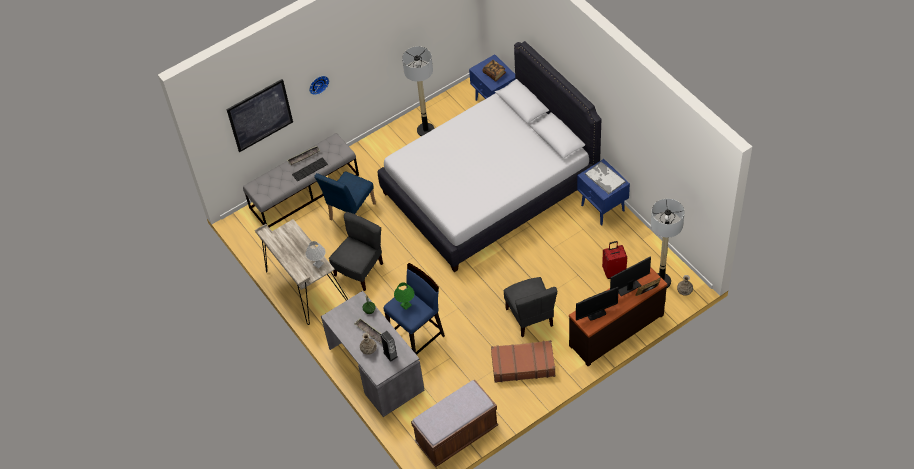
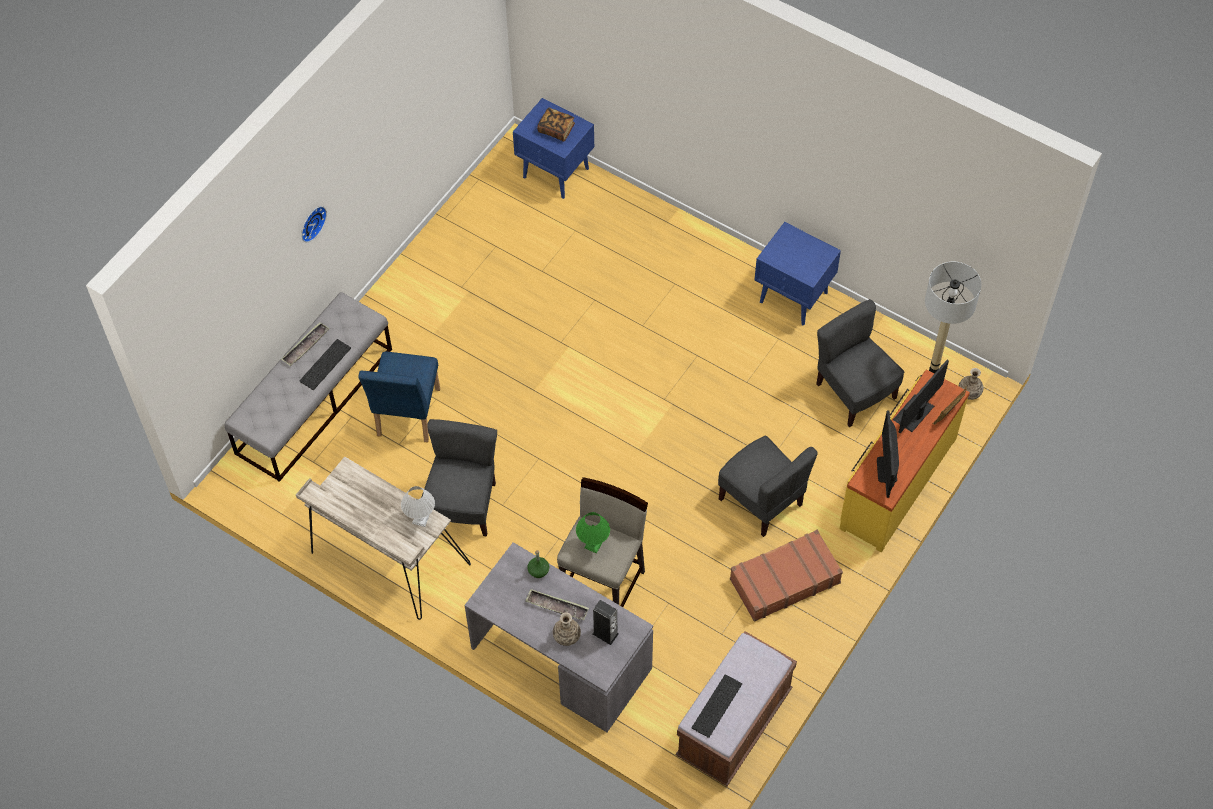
camera: 25 degrees left, 5 degrees up
(260, 115) = (238, 301): picture -> none
(417, 337) = (603, 586): blue stool -> beige stool
(425, 130) = (466, 247): floor lamp -> none
(438, 415) = (717, 707): none -> keyboard
(489, 188) = (608, 313): white bed -> none
(596, 313) = (887, 469): monitor -> monitor turned 135 degrees clockwise
(604, 178) = (799, 252): tray -> none
(614, 271) = (854, 392): red suitcase -> grey chair
(615, 329) = (896, 482): brown dresser -> yellow dresser

